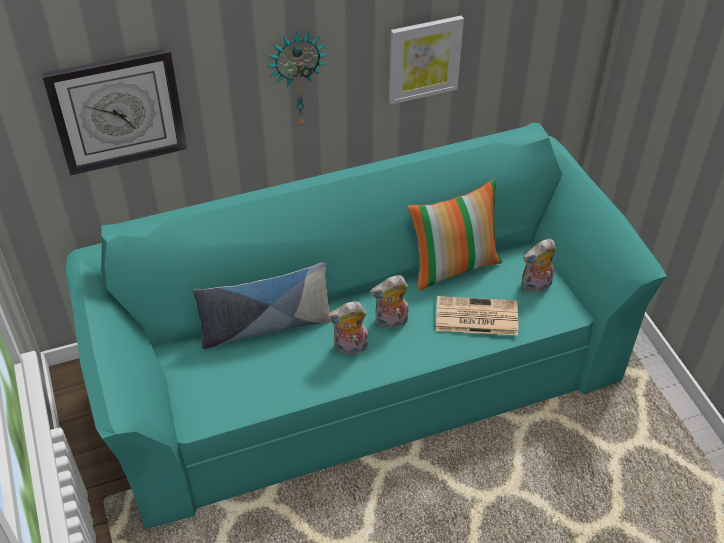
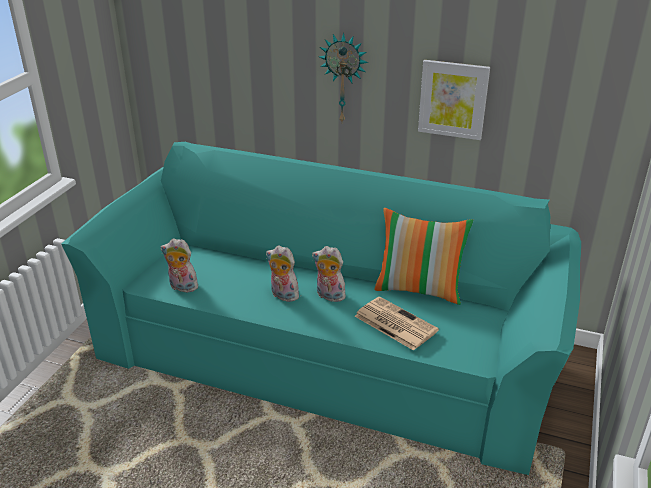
camera: 40 degrees right, 15 degrees down
(117, 111) = (214, 57): wall clock -> none
(266, 326) = (248, 260): pillow -> none
(536, 286) = (470, 331): plush toy -> plush toy (182, 287)

